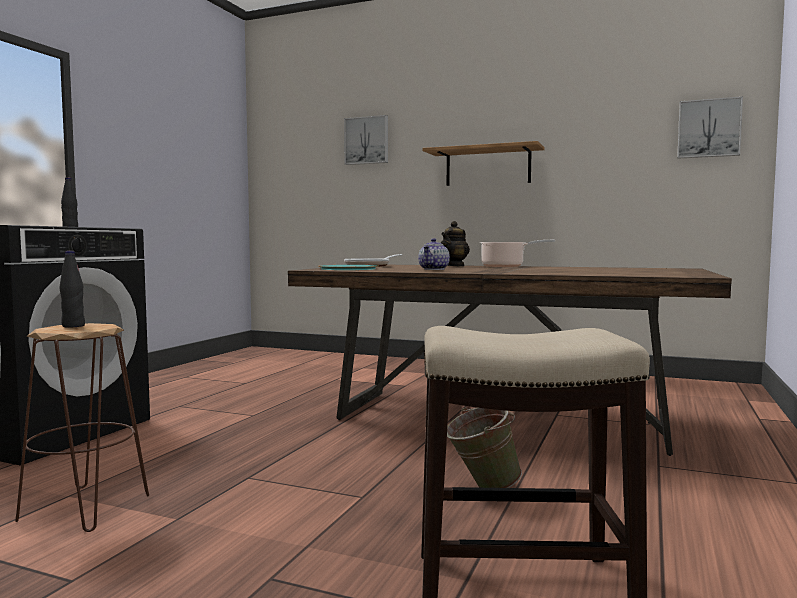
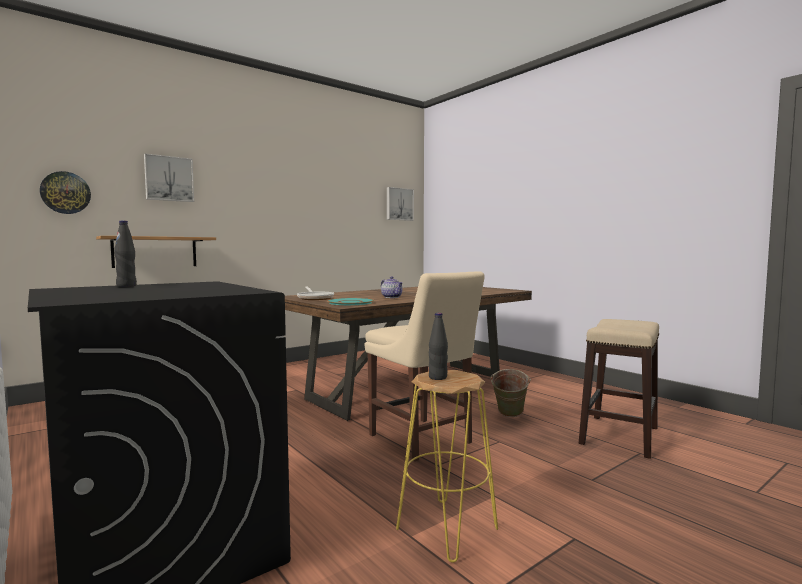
camera: 60 degrees left, 0 degrees up
(84, 508) = (446, 529): brown stool -> yellow stool
(289, 166) = (65, 193): none -> wall clock
(317, 458) = (422, 440): none -> beige chair
(454, 266) = (351, 293): teapot -> none
(488, 167) = (280, 214): shelf -> shelf (155, 252)
(505, 266) = (379, 290): cooking pot -> none

